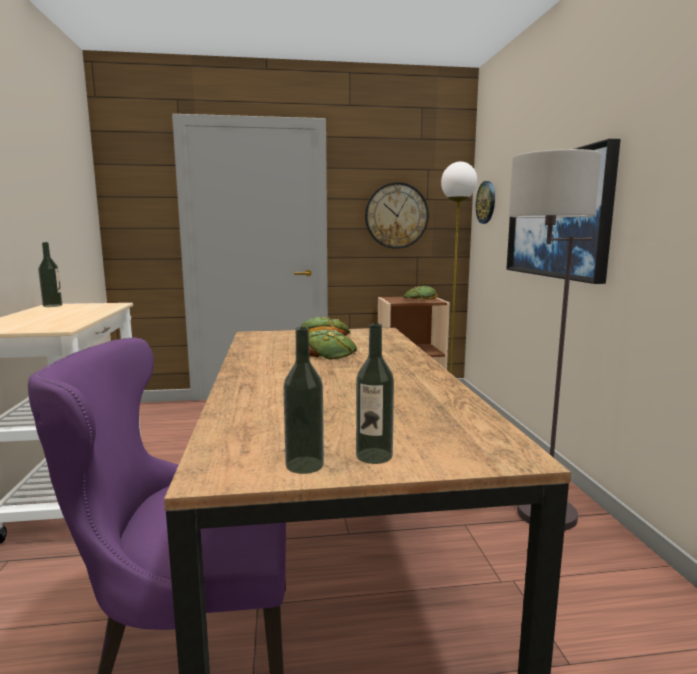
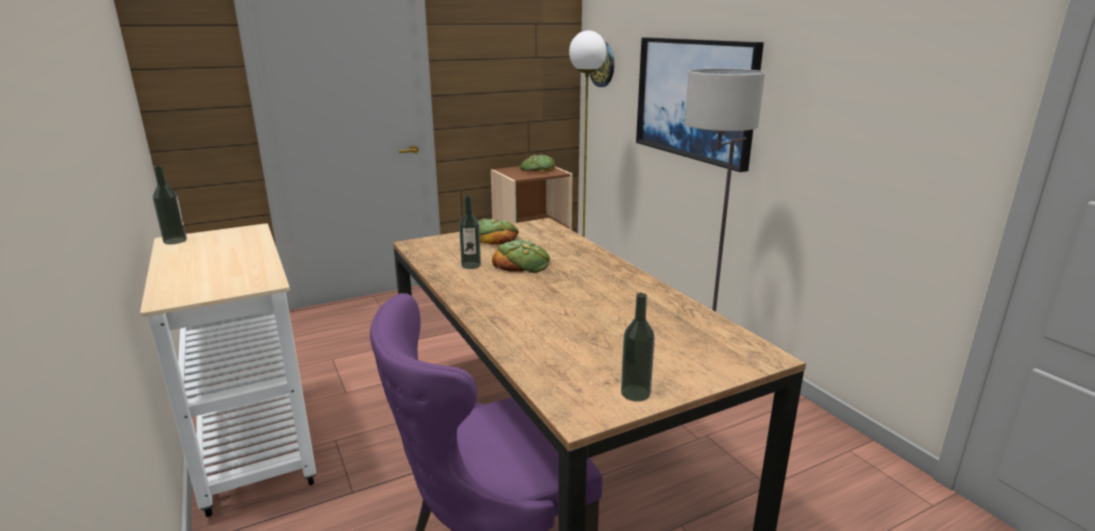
camera: 20 degrees left, 10 degrees up
(374, 456) = (675, 375): bottle -> bottle (471, 265)
(396, 215) = (505, 77): wall clock -> none

